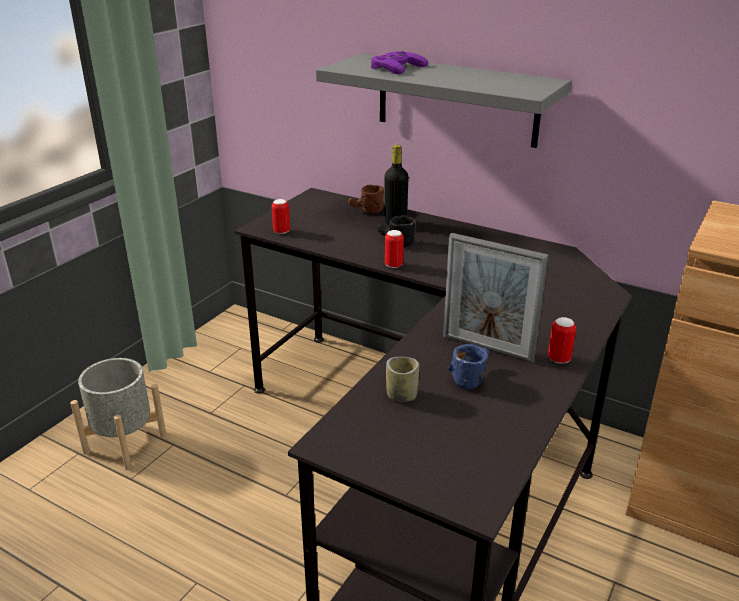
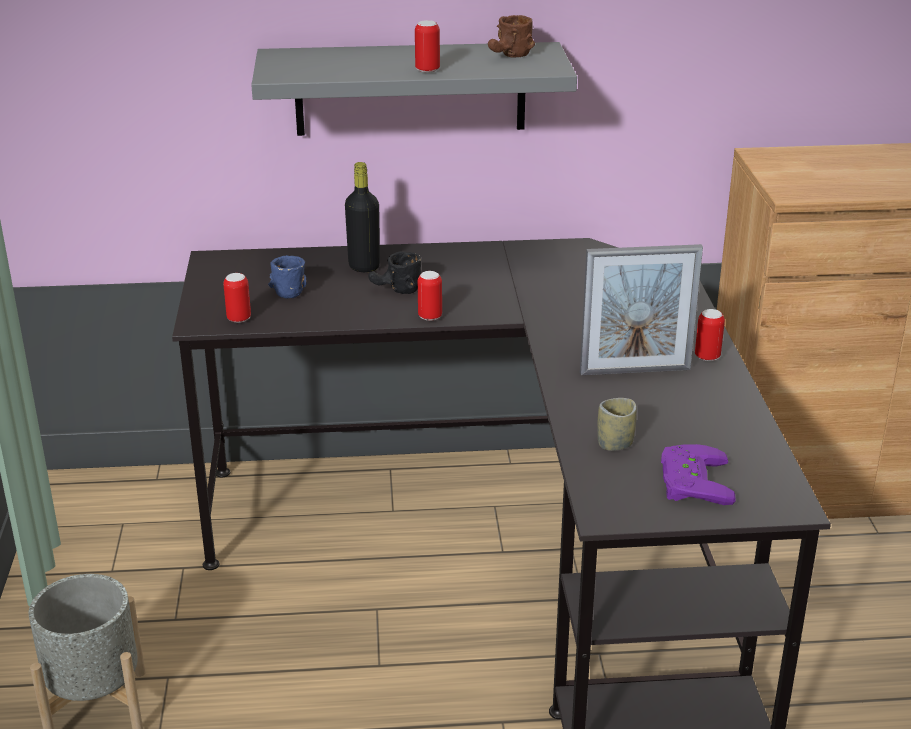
camera: 35 degrees left, 0 degrees up
(366, 211) = (308, 262): brown mug -> brown mug (510, 56)
(395, 67) = (343, 61): purple game controller -> purple game controller (689, 481)
(438, 80) = (427, 70): none -> can
(470, 376) = (652, 402): blue mug -> blue mug (288, 288)

